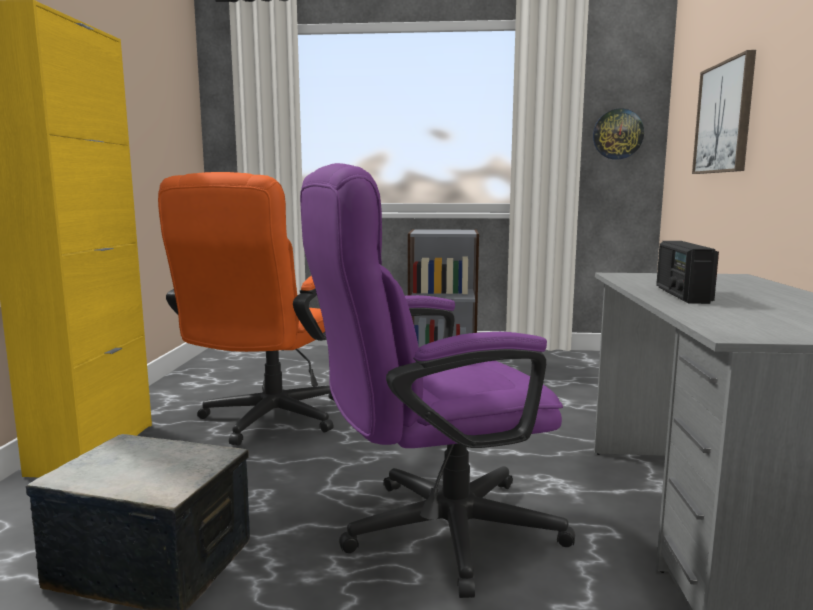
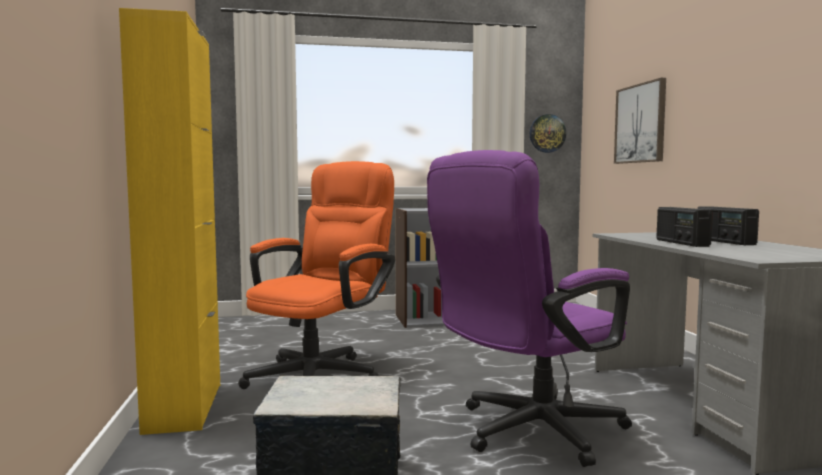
camera: 15 degrees left, 5 degrees down
(265, 422) = (322, 373): orange office chair -> orange office chair turned 150 degrees counterclockwise
(756, 295) = (724, 241): none -> radio

